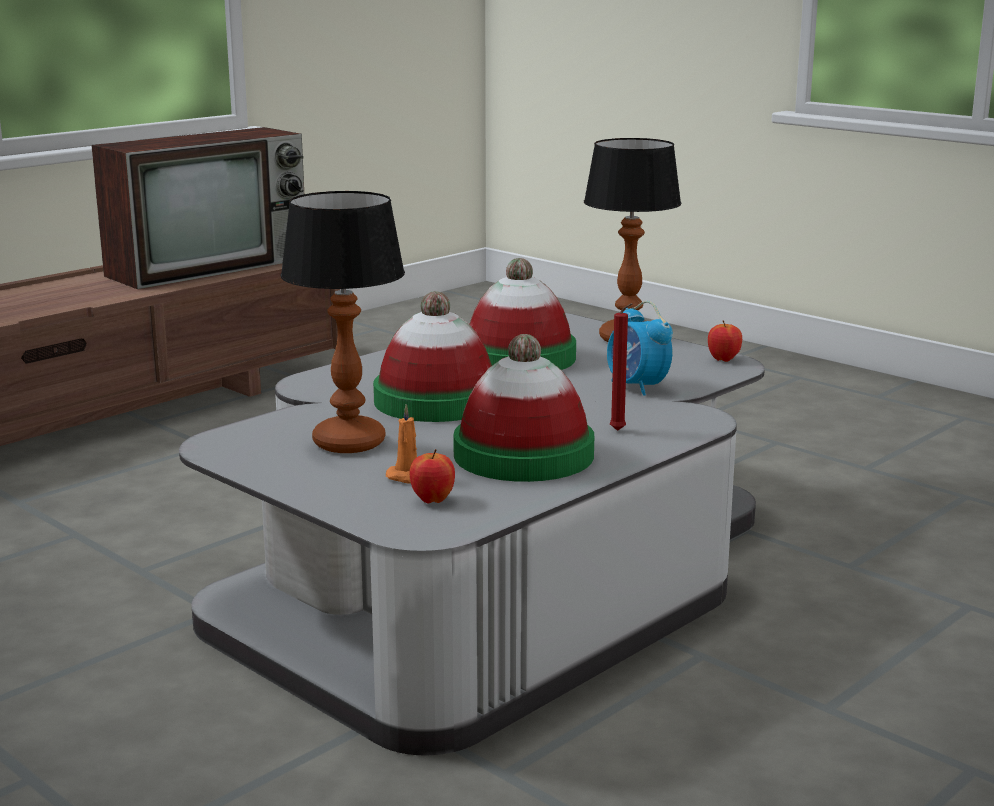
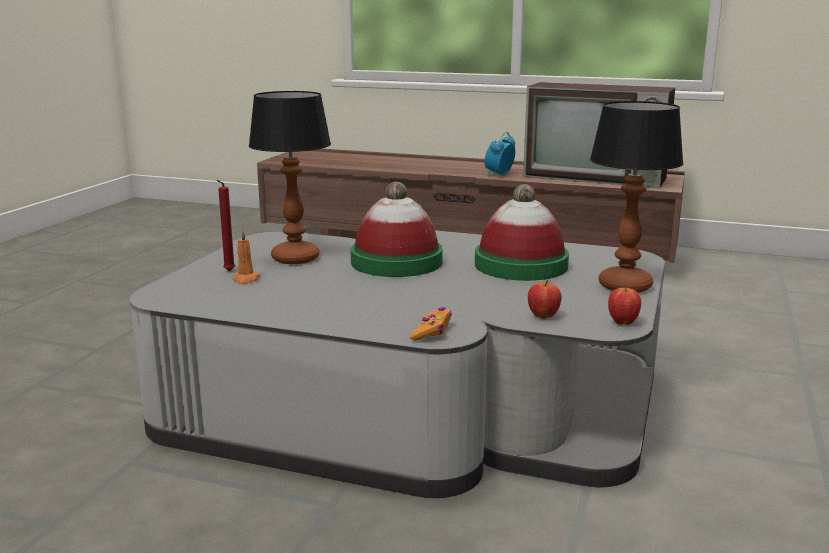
camera: 65 degrees right, 0 degrees up
(432, 500) = (210, 290): apple -> apple (543, 316)
(523, 455) = (310, 297): hat -> none
(619, 431) = (387, 314): red candle -> red candle (228, 271)
(637, 387) = (500, 305): alarm clock -> alarm clock (499, 175)
(687, 422) = (432, 331): none -> orange game controller

